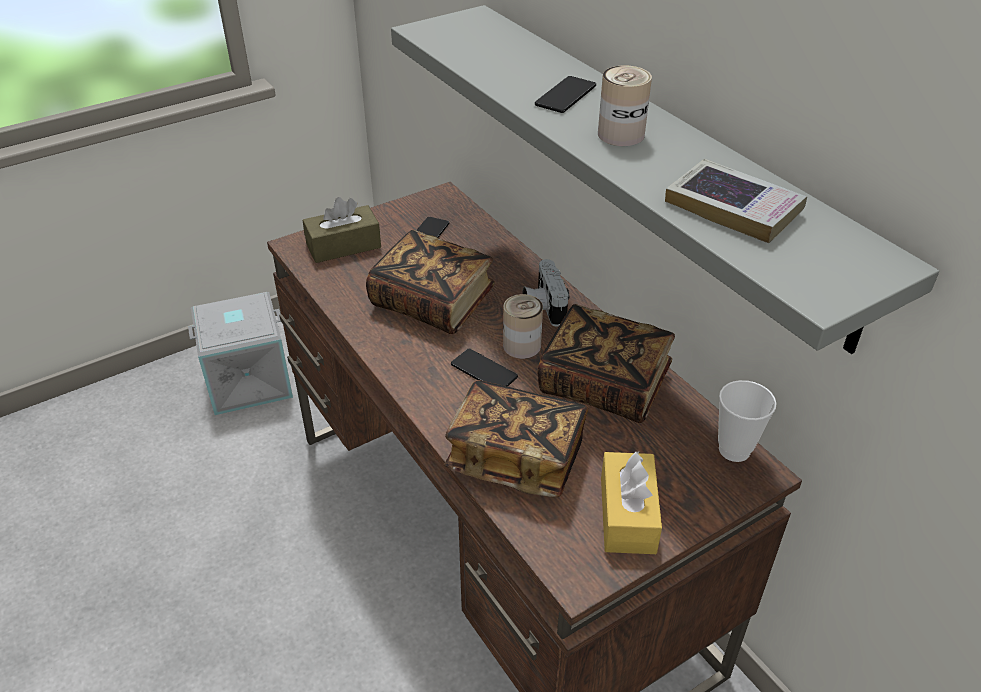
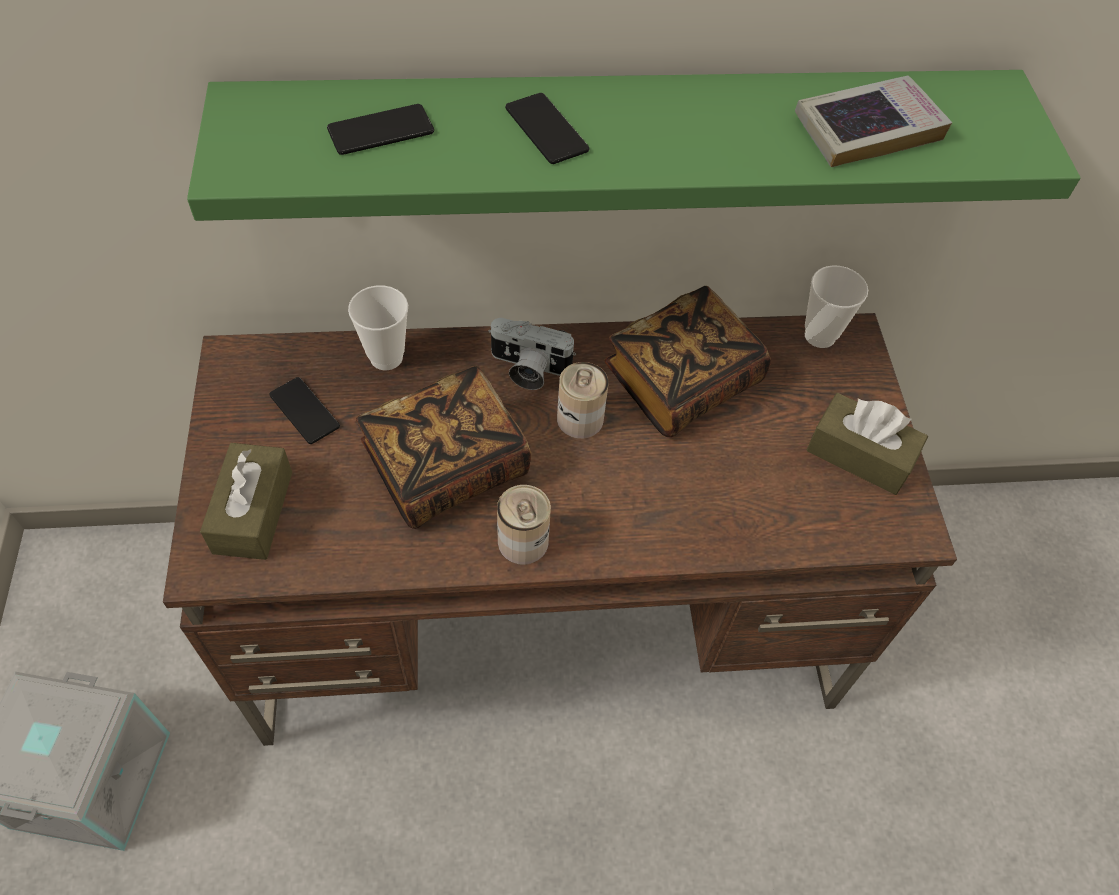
camera: 65 degrees left, 15 degrees up
(484, 371) = (599, 472): phone -> phone (381, 131)
(495, 247) = (386, 357): none -> cup
(516, 457) = (744, 505): book -> none
(621, 134) = (671, 131): can -> can (523, 541)
(627, 515) = (860, 455): yellow tissue box -> brown tissue box
(653, 159) = (621, 135): grey shelf -> green shelf

